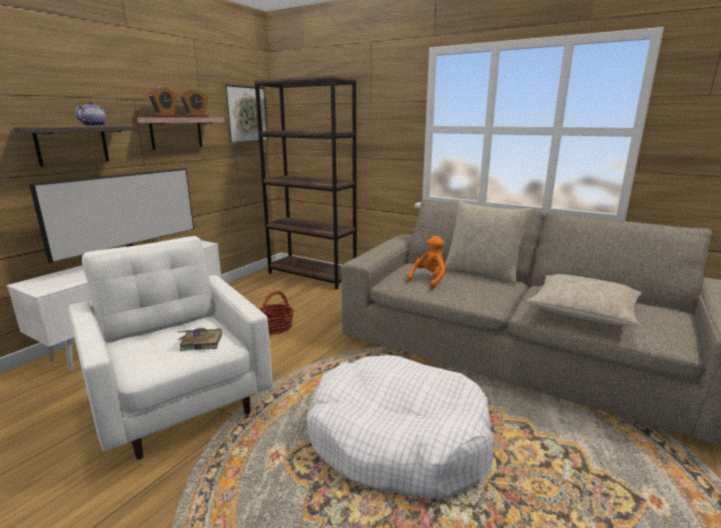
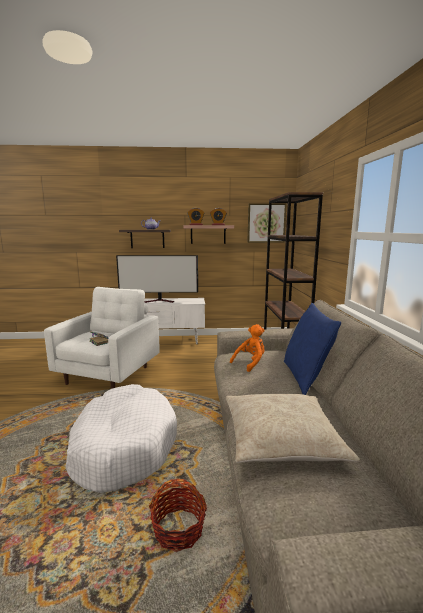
camera: 55 degrees right, 5 degrees down
(276, 327) = (203, 365): basket -> basket (179, 529)
(429, 280) = (250, 363): orange plush toy -> orange plush toy turned 45 degrees counterclockwise
(482, 273) = (306, 377): beige pillow -> blue pillow

